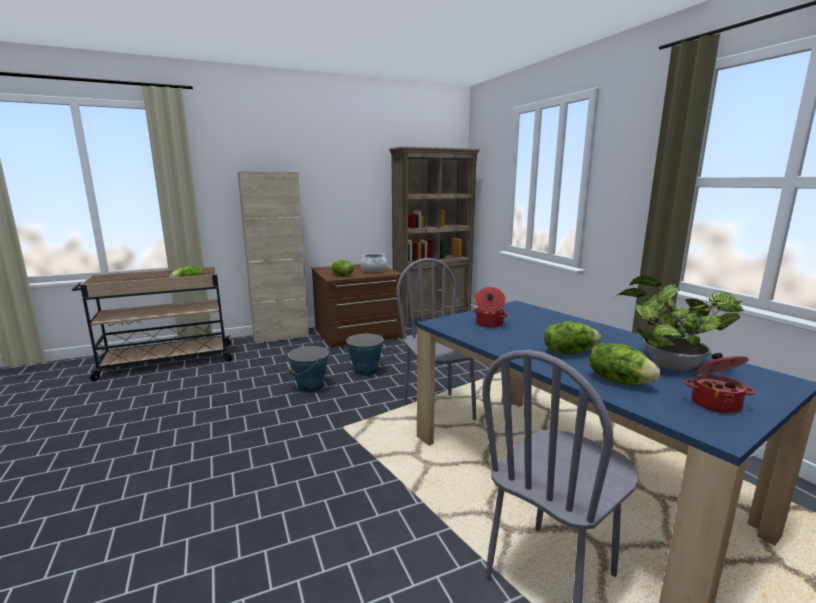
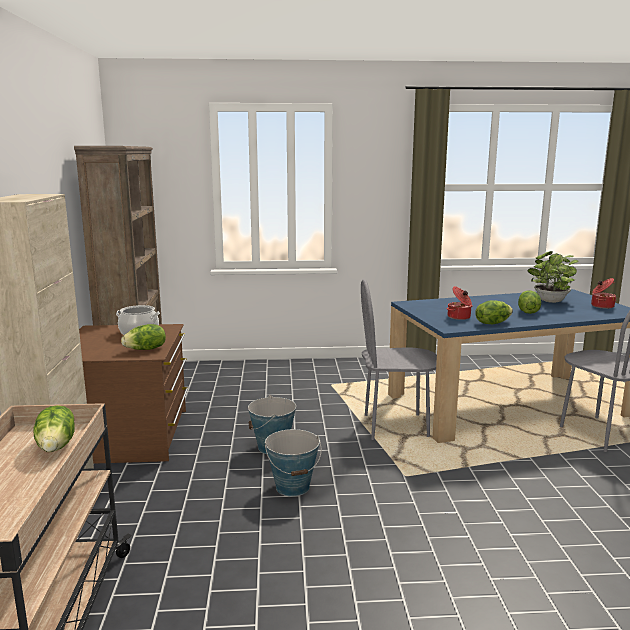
camera: 70 degrees left, 0 degrees up
(619, 381) = (574, 312): lettuce -> lettuce (492, 323)

